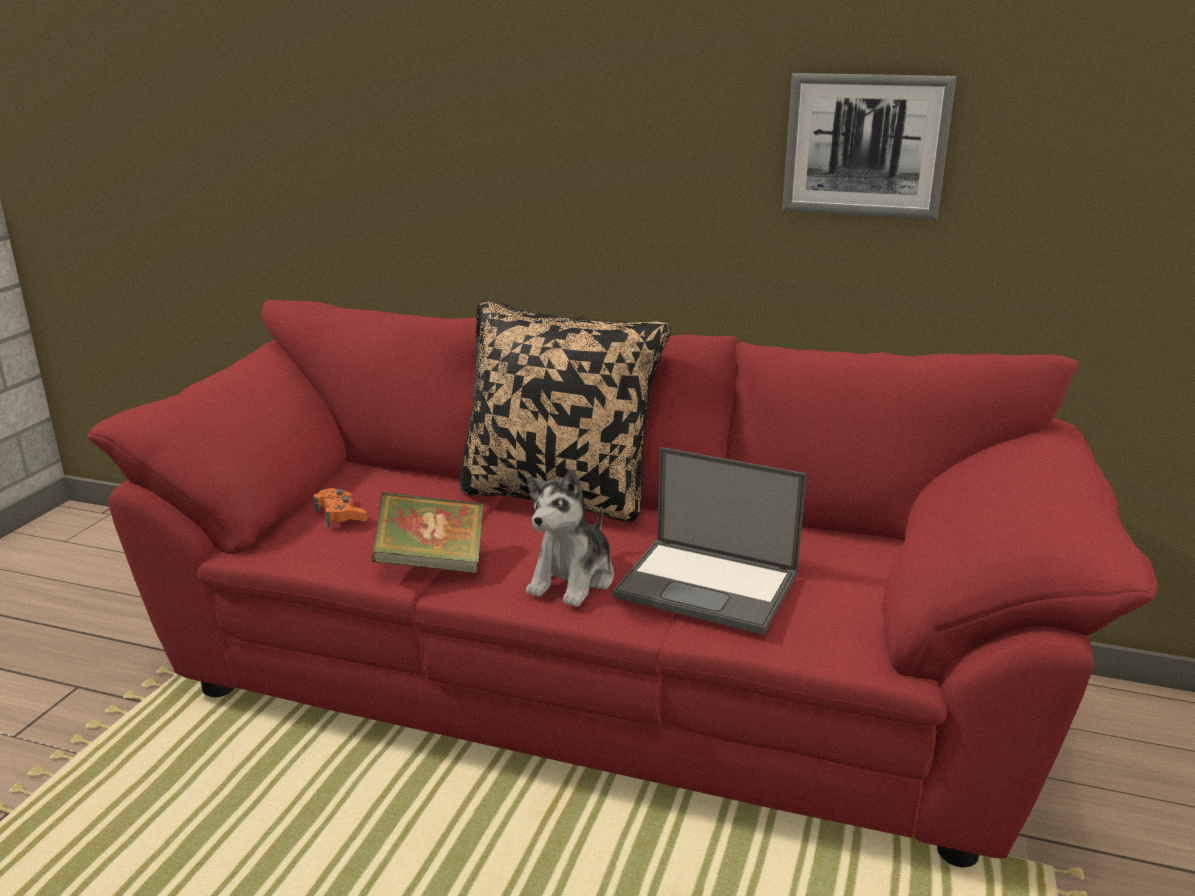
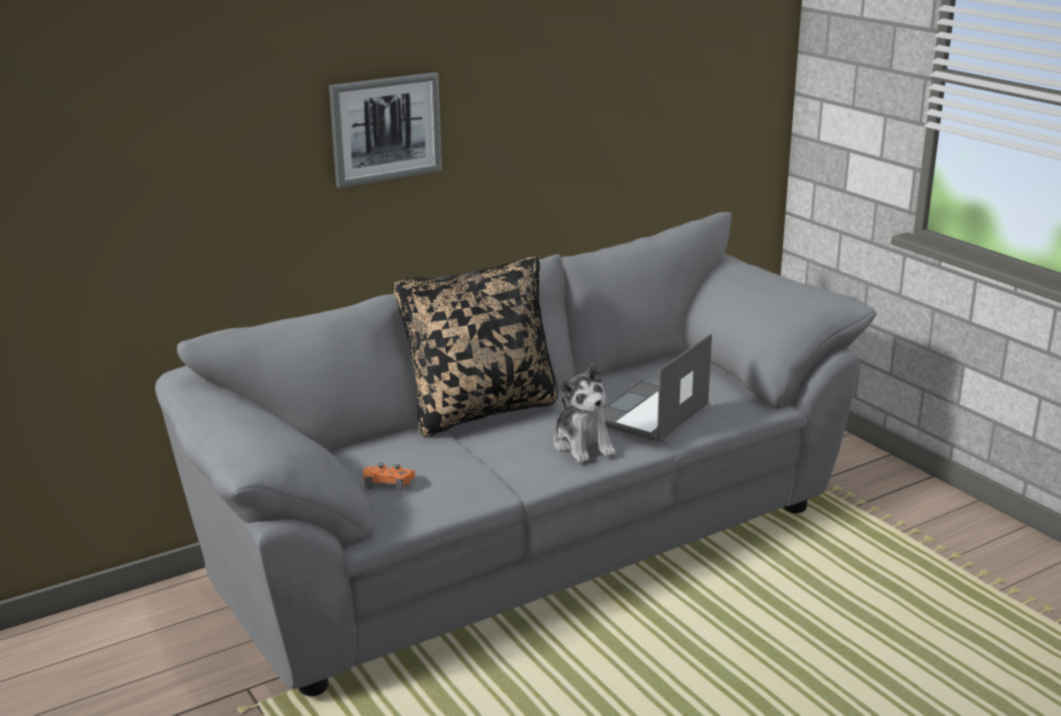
camera: 50 degrees left, 0 degrees up
(431, 562) = (495, 477): book -> none
(595, 689) = (533, 545): red sofa -> grey sofa
(709, 585) = (648, 413): laptop -> laptop turned 150 degrees clockwise
(865, 145) = (584, 106): picture -> picture (385, 128)

